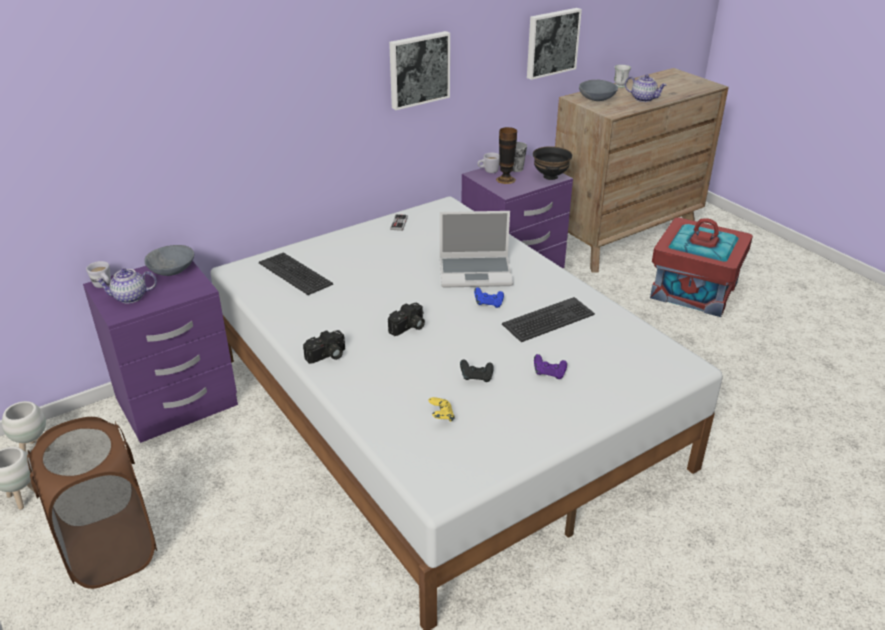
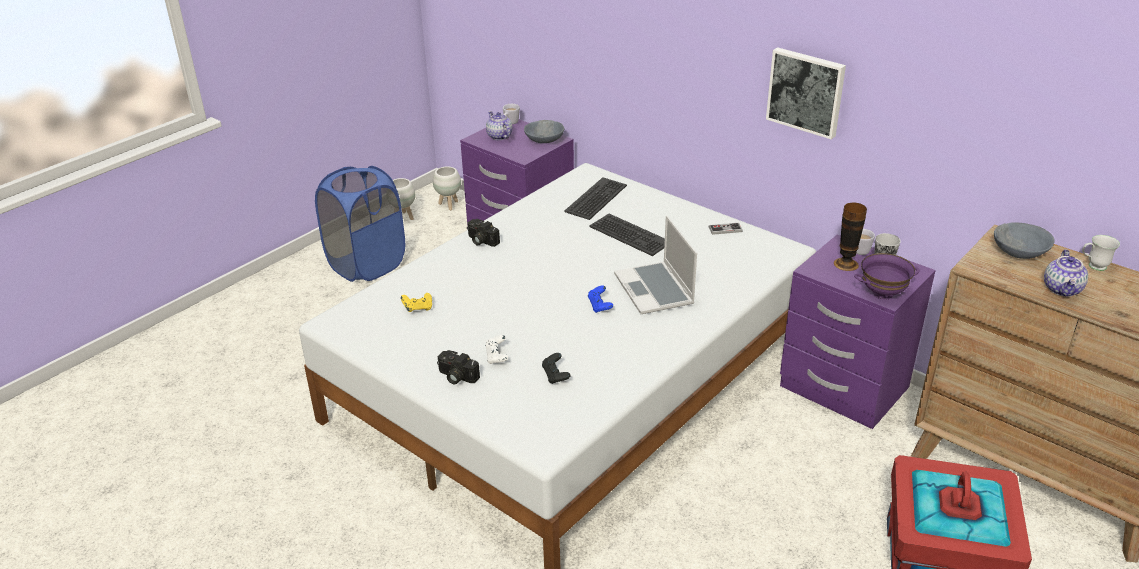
camera: 75 degrees right, 0 degrees up
(110, 549) = (367, 264): brown laundry basket -> blue laundry basket
(408, 328) = (538, 270): camera -> camera (456, 377)
(476, 377) = (477, 317): black game controller -> black game controller (555, 376)
(549, 320) = (588, 346): keyboard -> keyboard (629, 235)
(549, 374) = (497, 357): purple game controller -> white game controller
(550, 176) = (882, 293): black bowl -> purple bowl
(551, 42) = (1004, 149): picture -> none

